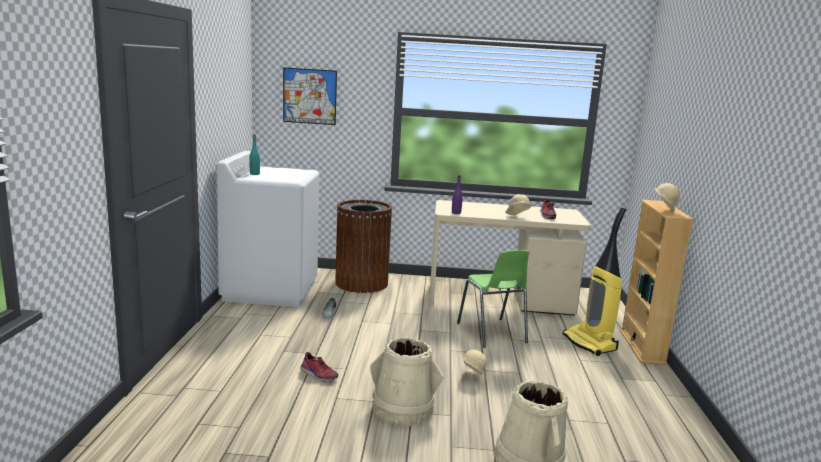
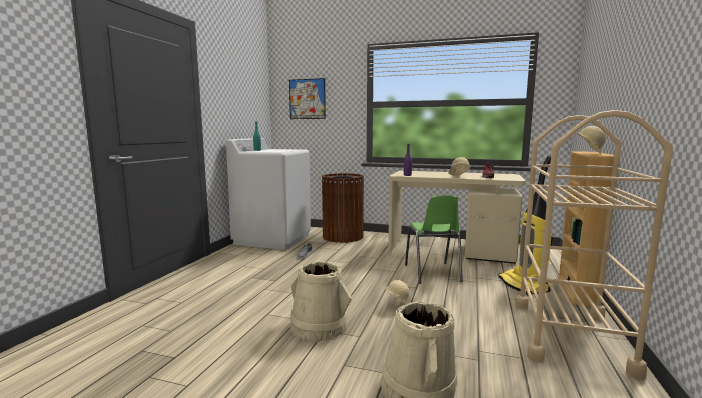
camera: 15 degrees right, 5 degrees down
(318, 375) = (264, 296): shoe -> none
(644, 396) = (569, 335): none -> beige cart

